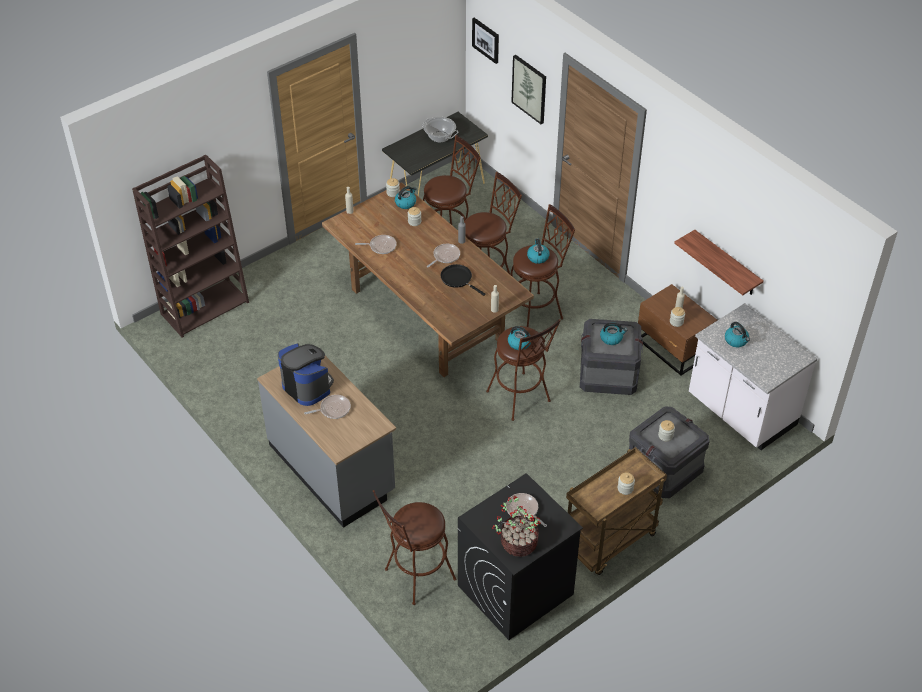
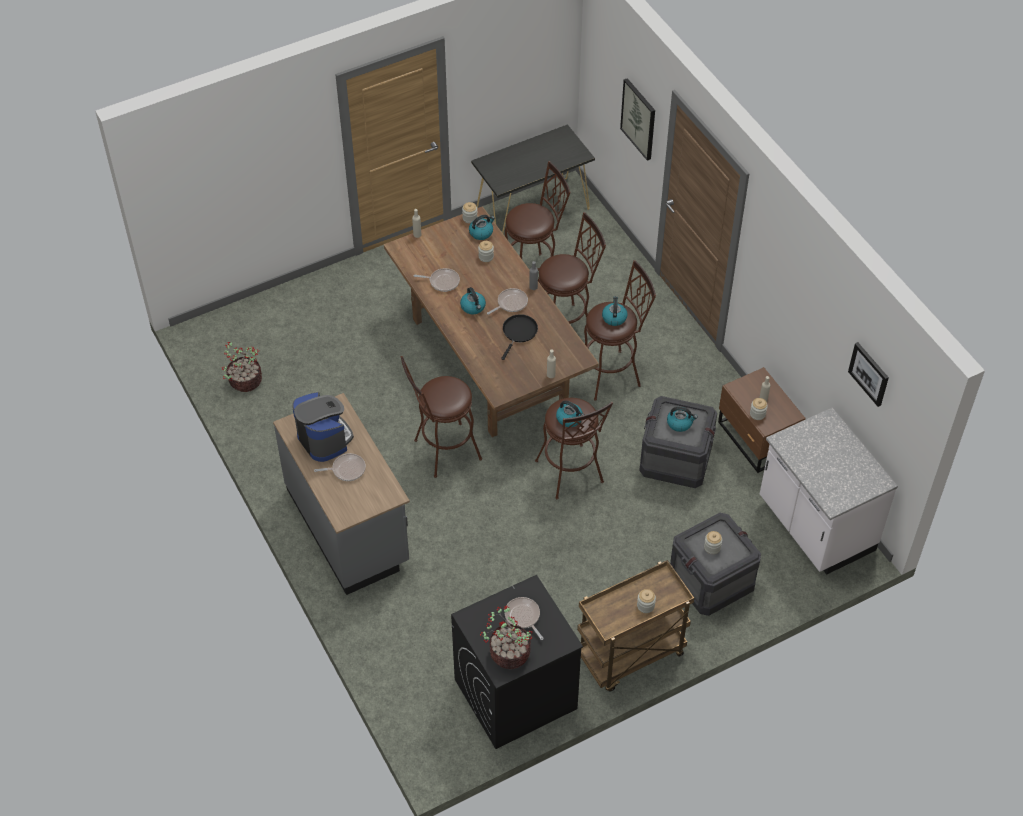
camera: 10 degrees right, 5 degrees up
(205, 307) = (249, 318): brown bookcase -> none
(211, 359) = (244, 381): none -> potted plant
(415, 577) = (411, 662): brown stool -> brown stool (442, 451)
(440, 137) = (539, 154): cooking pot -> none
(458, 279) = (519, 332): black frying pan -> black frying pan turned 60 degrees clockwise
(486, 40) = (599, 54): picture -> picture (869, 373)
(726, 264) = (817, 360): shelf -> none
(736, 340) = (811, 451): kettle -> kettle (473, 307)

